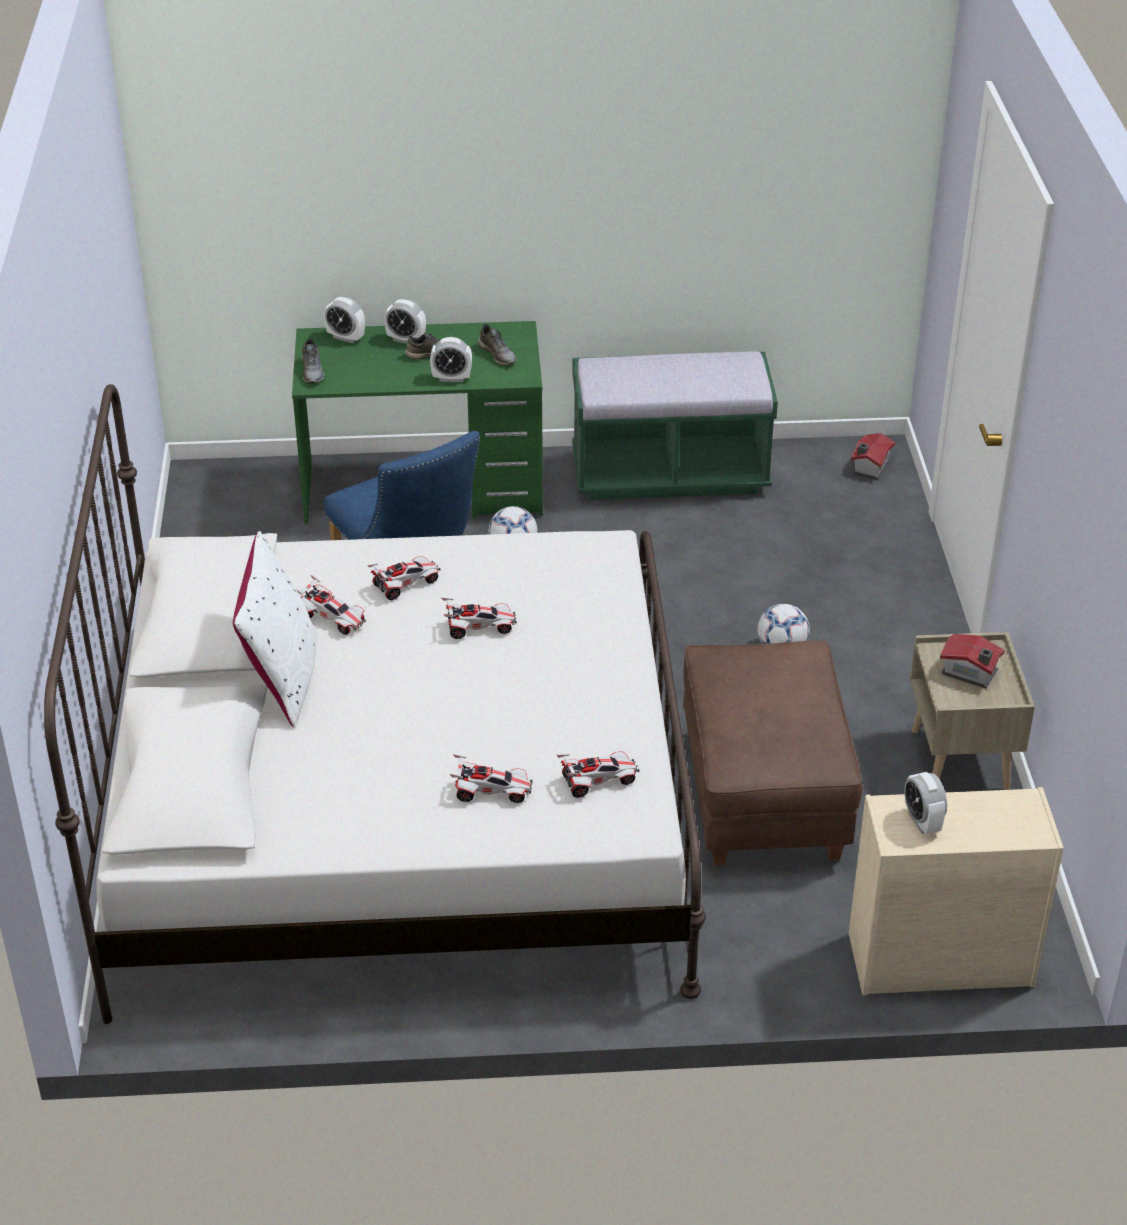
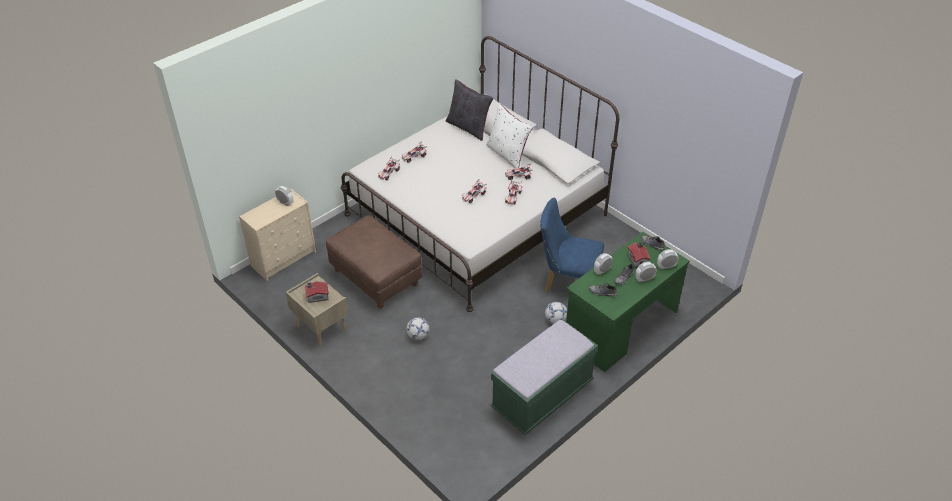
camera: 140 degrees right, 5 degrees up
(265, 798) = (468, 127): none -> black pillow
(869, 467) = (465, 458): toy house -> toy house (637, 259)

